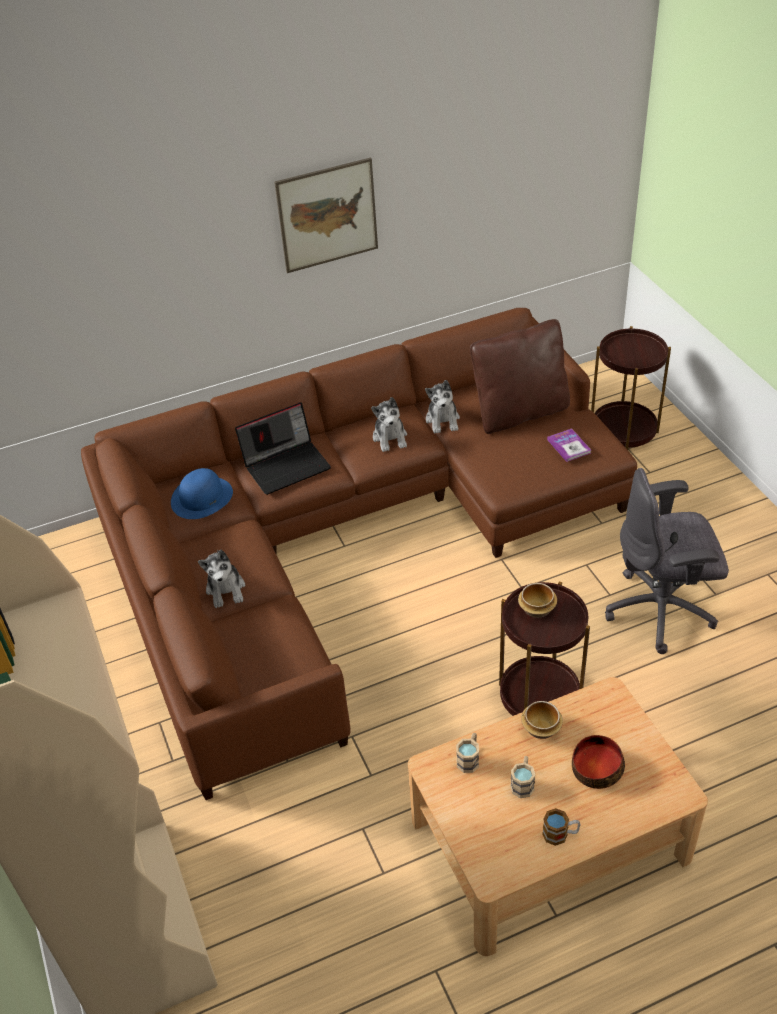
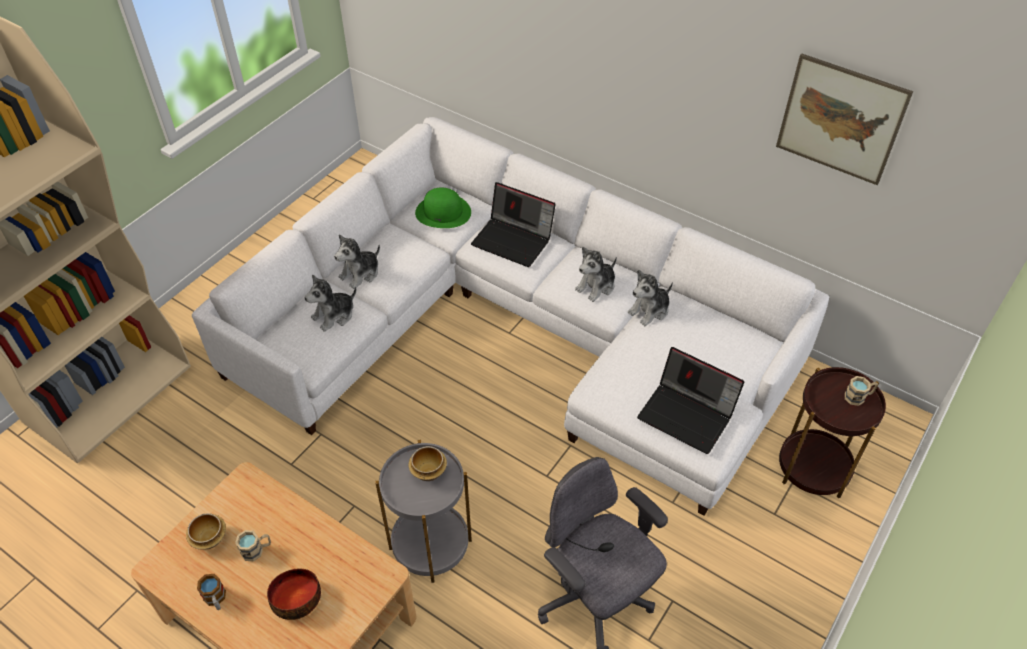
camera: 55 degrees right, 5 degrees up
(202, 497) = (443, 212): blue hat -> green hat
(266, 629) = (334, 315): none -> plush toy
(327, 215) = (661, 67): picture -> picture (840, 119)
(346, 538) = (518, 329): brown sofa -> white sofa
(469, 758) = (264, 501): beige mug -> beige mug (858, 397)
(520, 413) = (703, 359): brown pillow -> none
(539, 698) = (430, 544): brown side table -> grey side table
(540, 728) = (320, 538): bowl -> bowl (210, 537)
(569, 446) = (687, 415): book -> laptop

